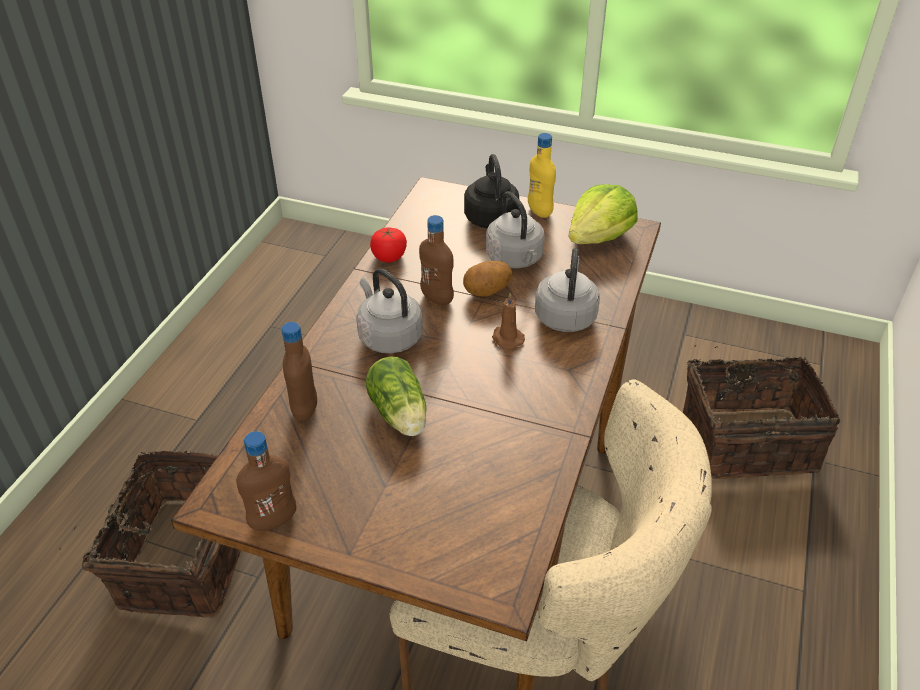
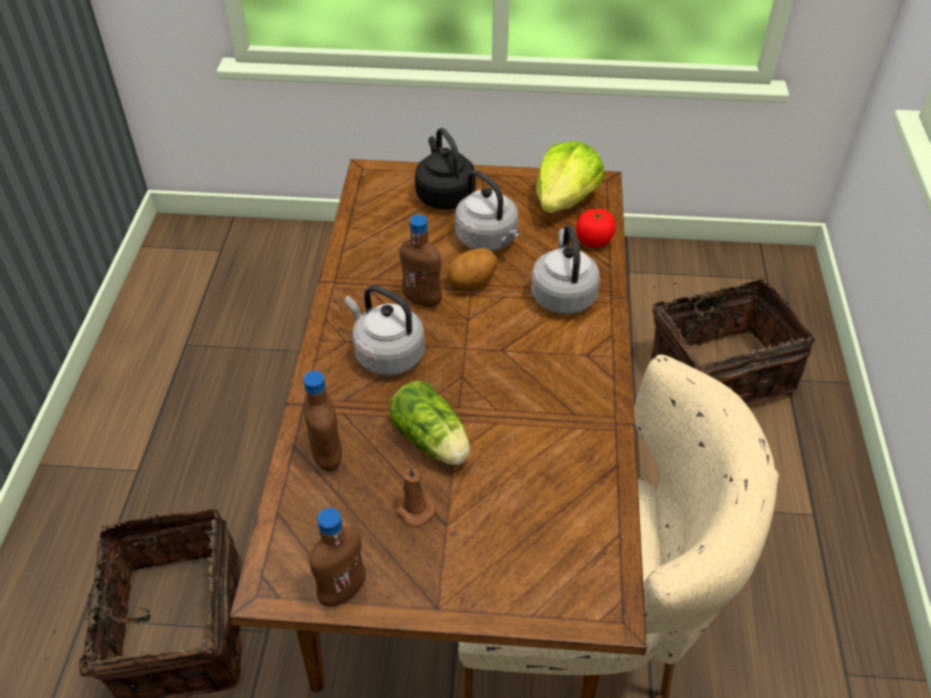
camera: 15 degrees left, 5 degrees up
(389, 257) = (352, 261): tomato -> tomato (594, 240)
(506, 338) = (511, 332): brown candle -> brown candle (412, 508)
(540, 211) = (494, 179): yellow bottle -> none

